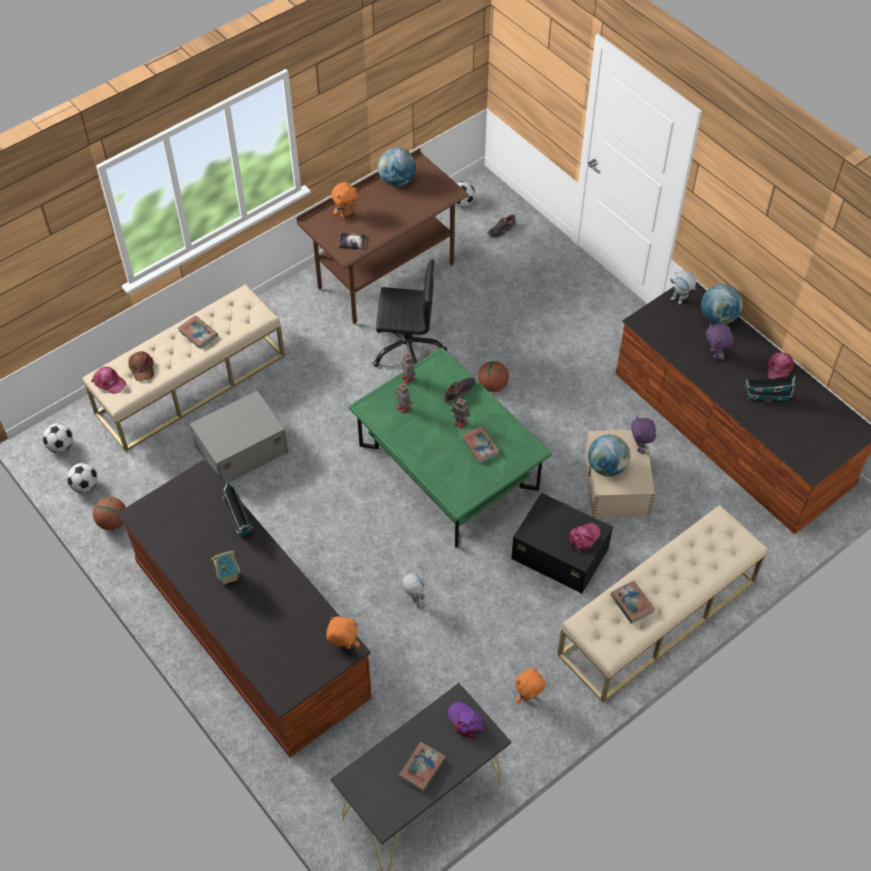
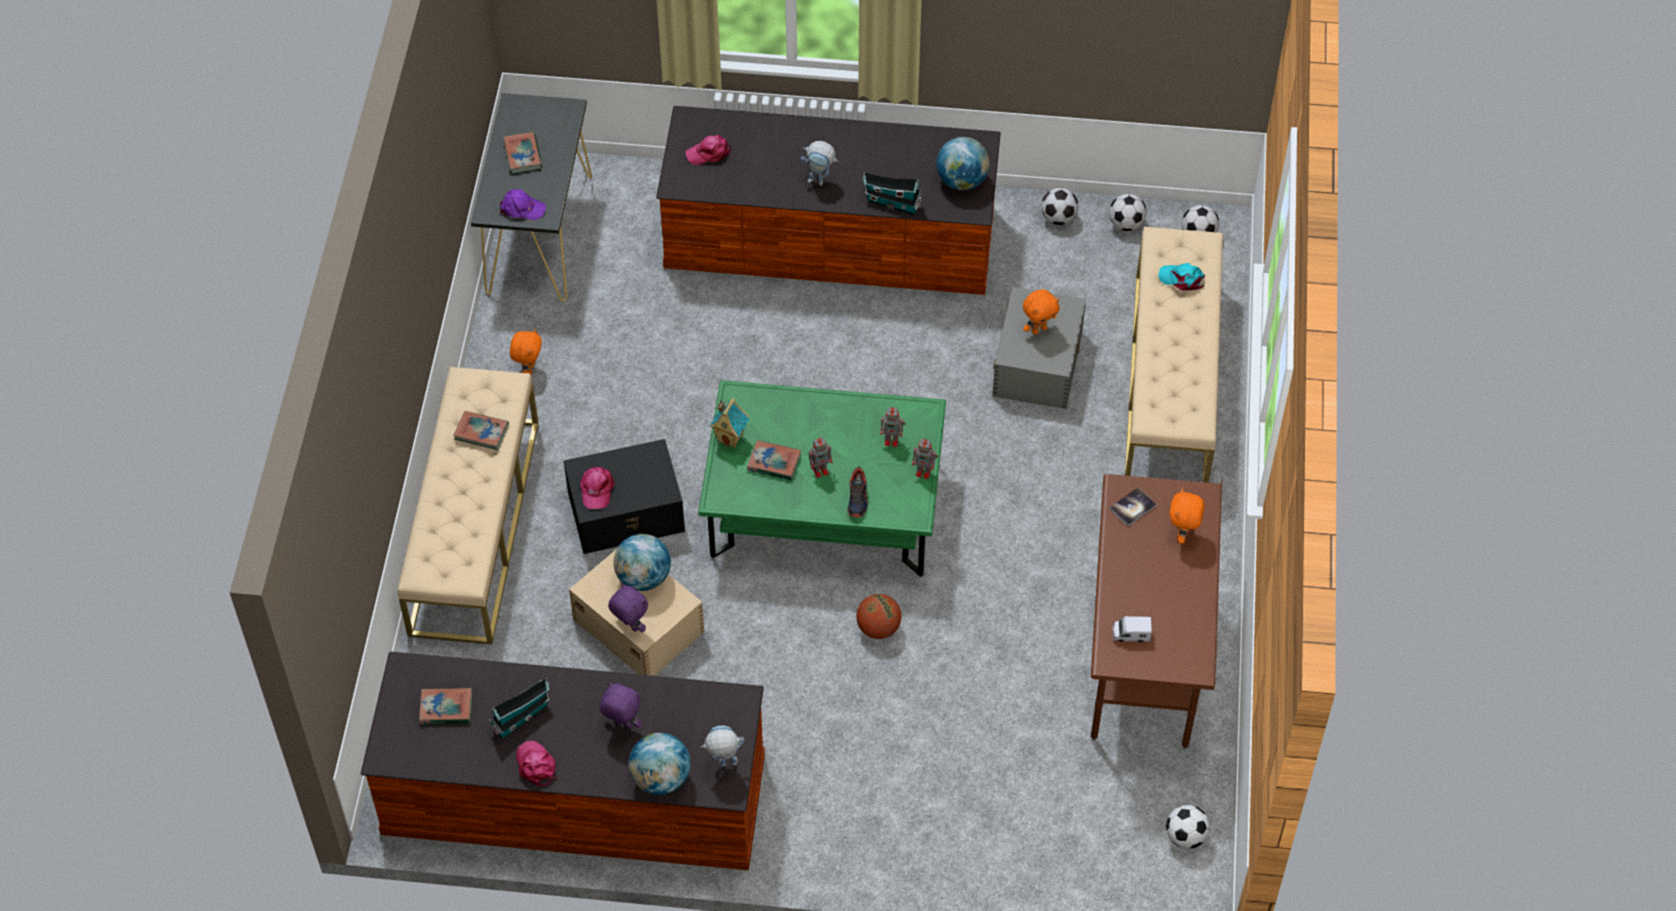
camera: 135 degrees right, 0 degrees up
(109, 382) = (1189, 244): pink cap -> pink cap (709, 153)
(113, 522) = (1058, 218): basketball -> football
(141, 367) = (1182, 279): brown cap -> turquoise cap
(198, 333) = (1180, 350): book -> book (446, 708)
(228, 576) = (842, 158): toy house -> toy house (731, 438)
(343, 647) = (682, 183): orange plush toy -> orange plush toy (1039, 329)
(397, 180) = (1187, 623): globe -> globe (962, 181)
(407, 349) = (1013, 594): black office chair -> none
(414, 600) = (715, 365): toy robot -> toy robot (820, 181)
(428, 194) = (1131, 634): none -> toy truck
(501, 230) = (1094, 838): shoe -> none

